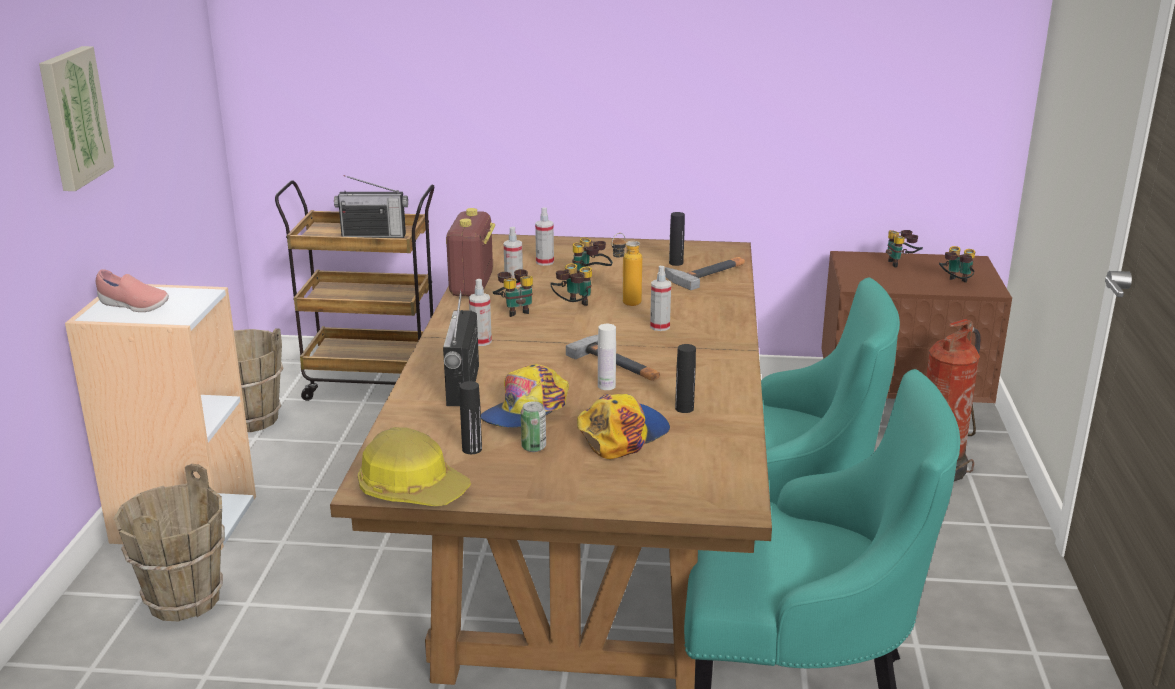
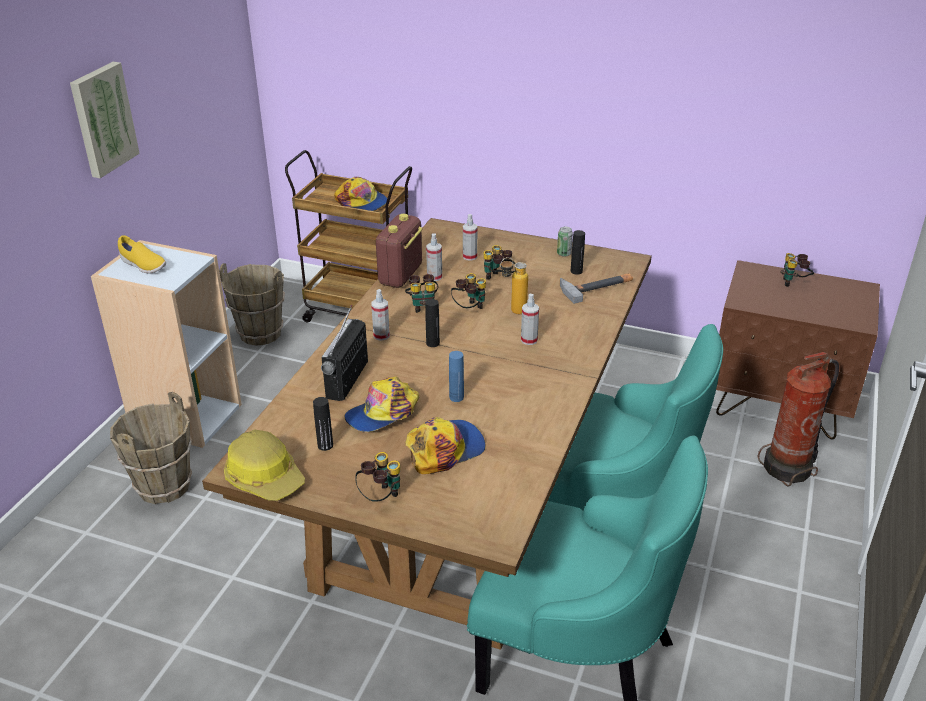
camera: 15 degrees right, 10 degrees up
(133, 306) = (143, 266): pink shoe -> yellow shoe
(374, 235) = (362, 202): radio -> cap
(533, 447) = (371, 451): can -> can (564, 253)
(606, 386) = (456, 397): white bottle -> blue bottle
(619, 364) = (478, 375): hammer -> none
(684, 408) = (506, 431): black bottle -> black bottle (432, 343)
(955, 284) = (832, 312): binoculars -> binoculars (380, 497)

